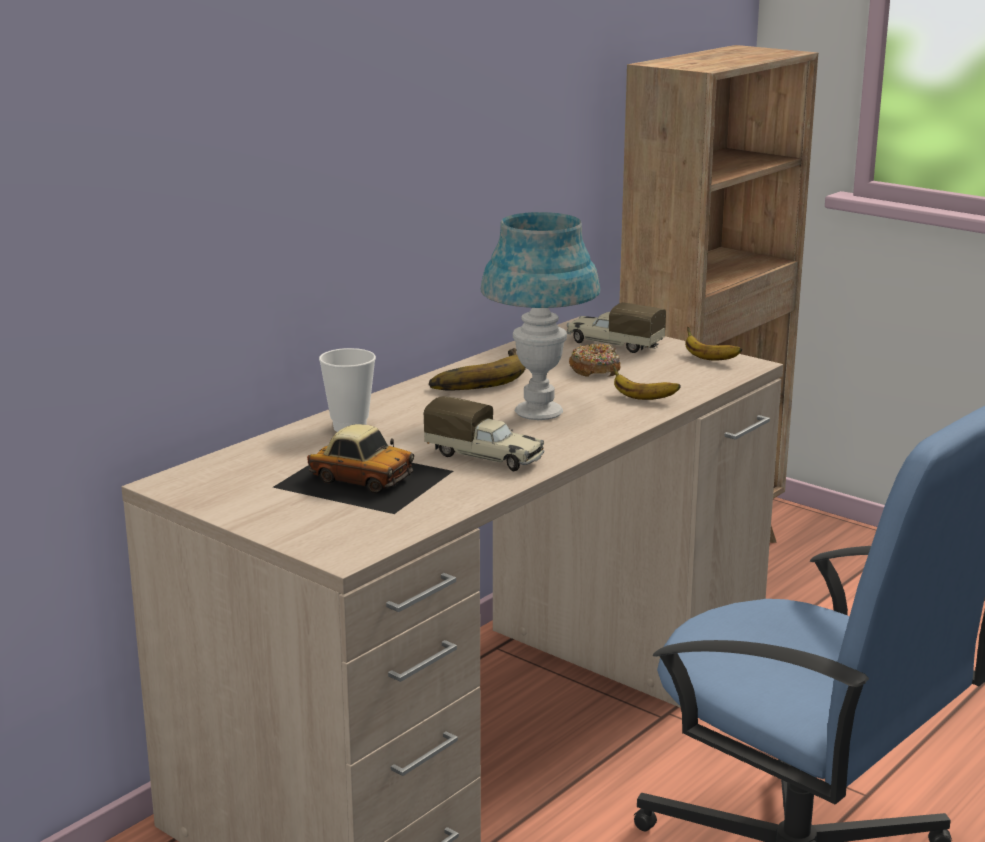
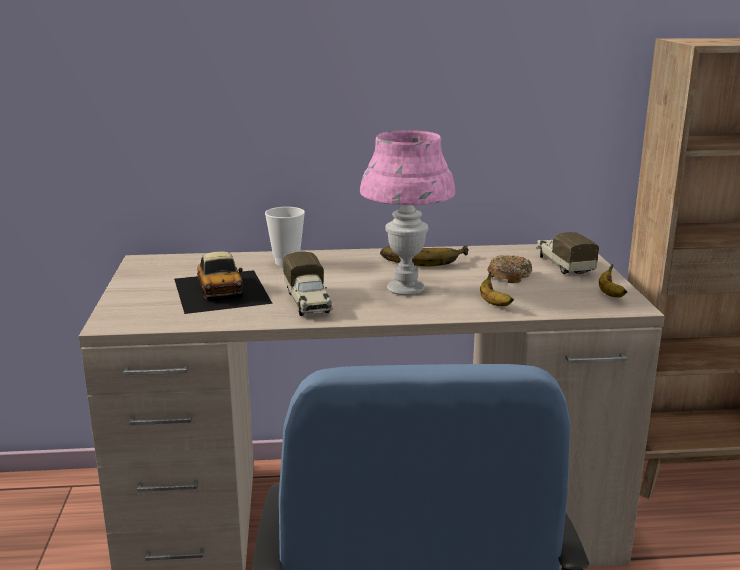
camera: 45 degrees right, 0 degrees up
(539, 412) = (406, 289): blue table lamp -> pink table lamp

